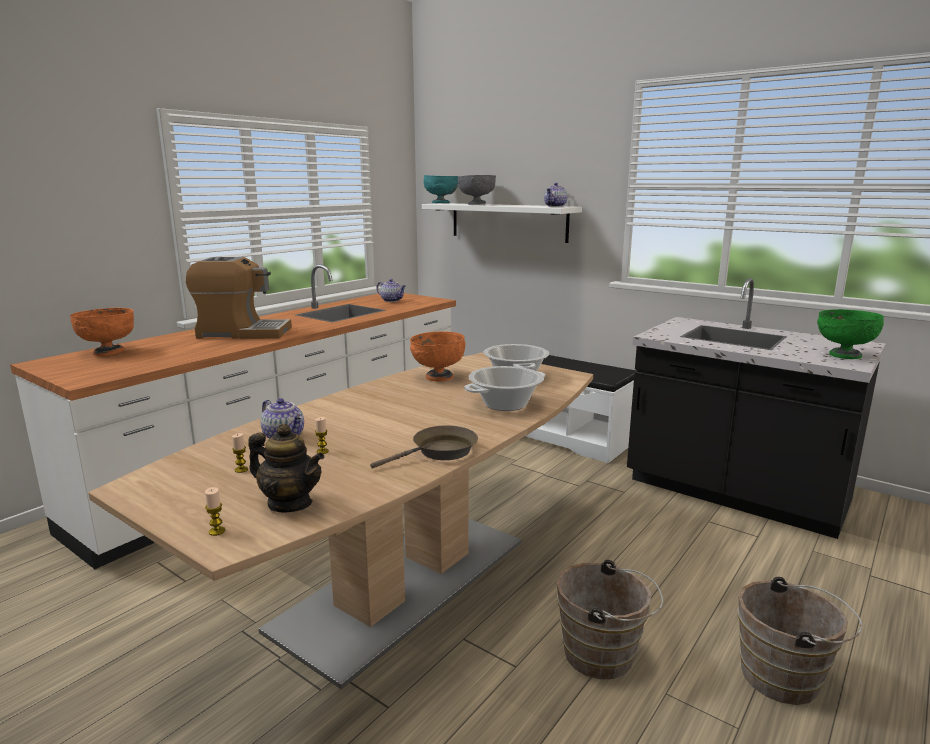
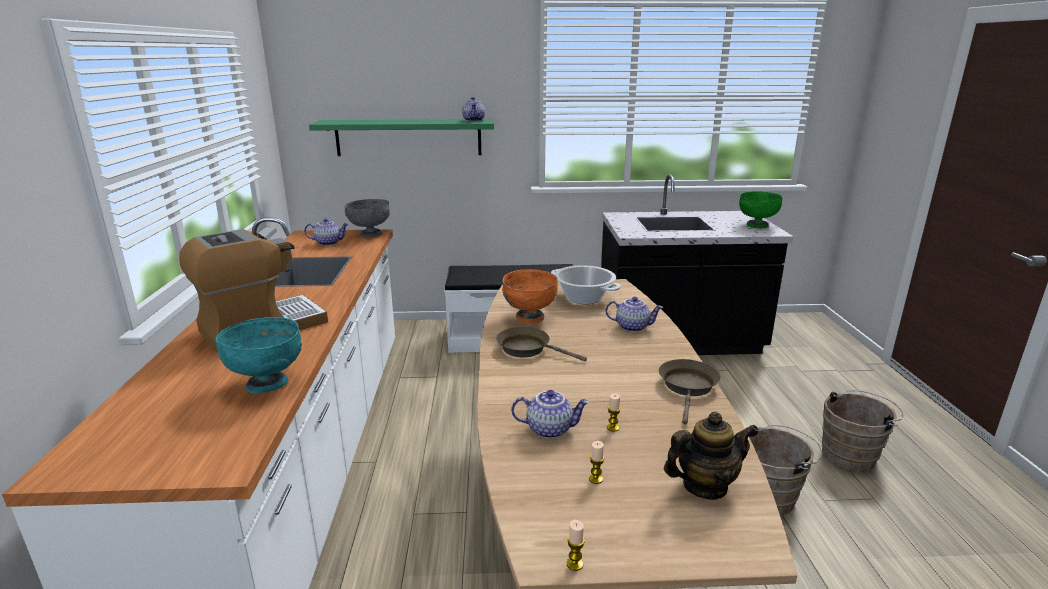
camera: 40 degrees left, 5 degrees up
(108, 352) = (138, 414): orange bowl -> none
(217, 531) = (719, 543): candle -> candle (575, 564)
(388, 394) = (528, 349): none -> brown frying pan
(441, 203) = (328, 122): turquoise bowl -> turquoise bowl (268, 384)
(476, 204) = (378, 121): grey bowl -> grey bowl (370, 234)
(505, 404) = (632, 327): cooking pot -> teapot
(508, 222) = (408, 137): white shelf -> green shelf

